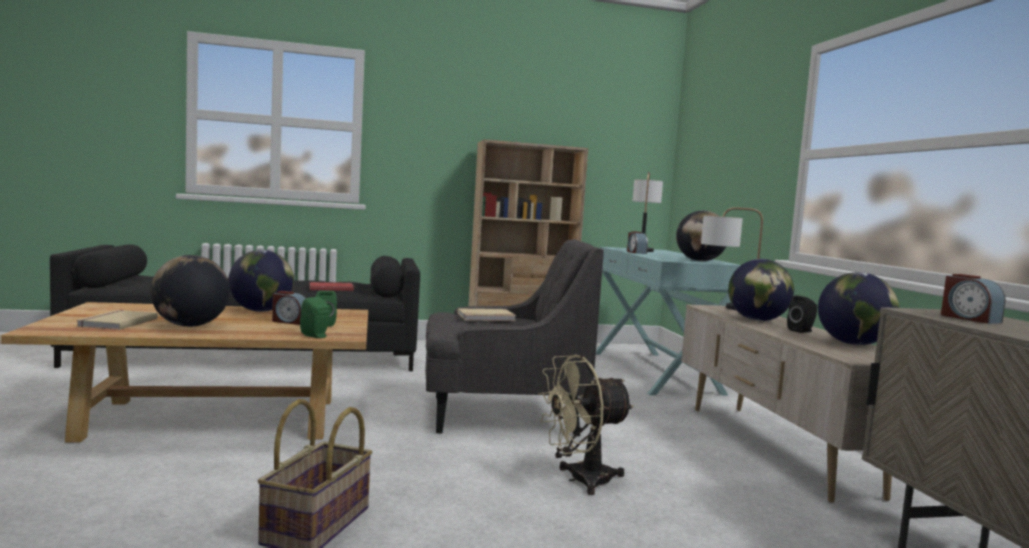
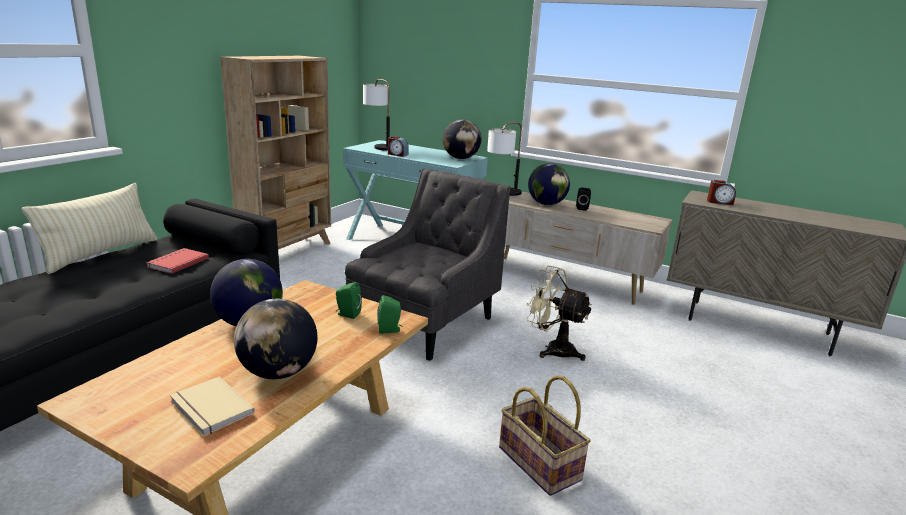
camera: 50 degrees left, 15 degrees up
(289, 321) = (317, 324): alarm clock -> none
(312, 279) = (101, 254): none -> beige pillow
(486, 317) = (412, 255): beige book -> none
(580, 480) = (553, 349): beige fan -> beige fan turned 105 degrees clockwise
(853, 344) = (620, 213): globe -> none

